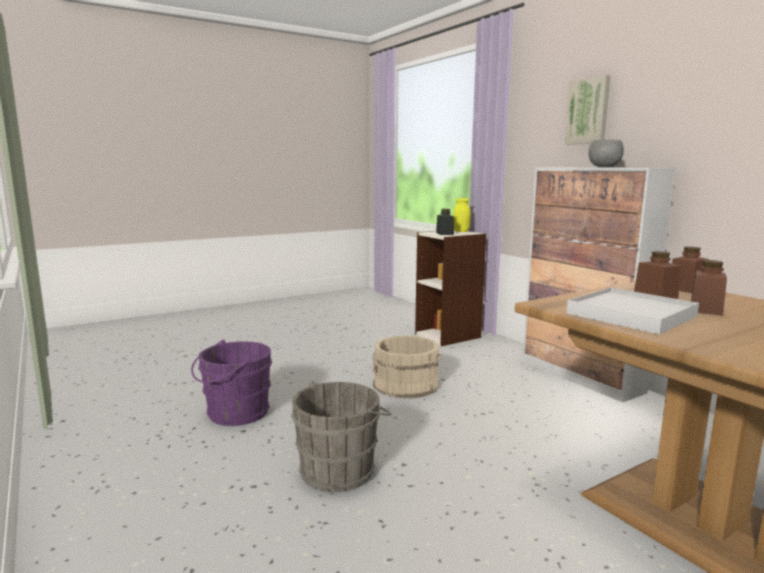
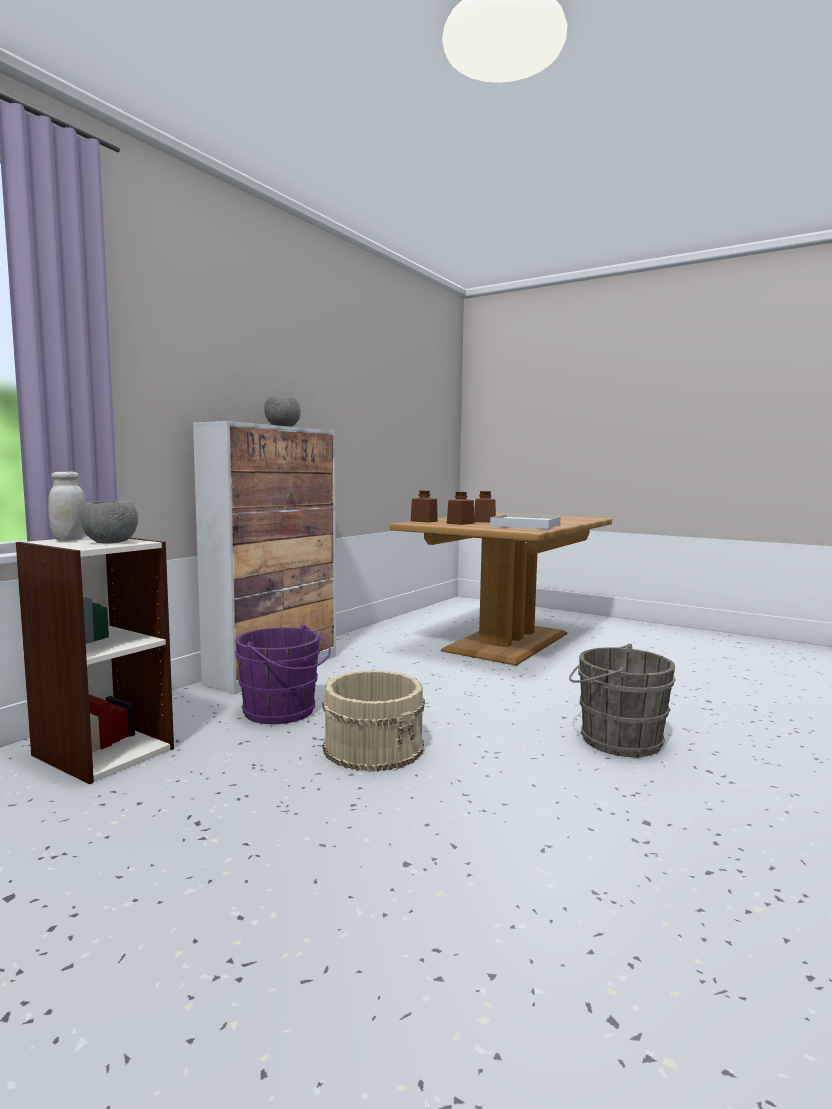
camera: 115 degrees left, 5 degrees down
(234, 413) = (621, 854): purple bucket -> purple bucket (283, 712)
(444, 233) = (111, 542): black jar -> grey bowl
(461, 231) = (69, 539): yellow jar -> white jar
(588, 111) = (207, 354): picture -> none

